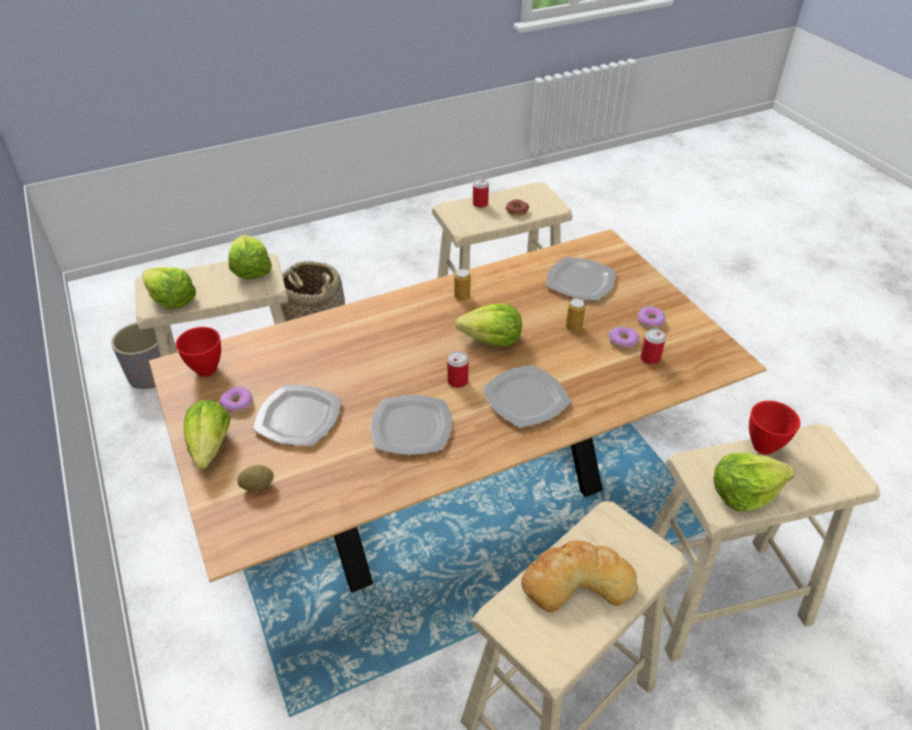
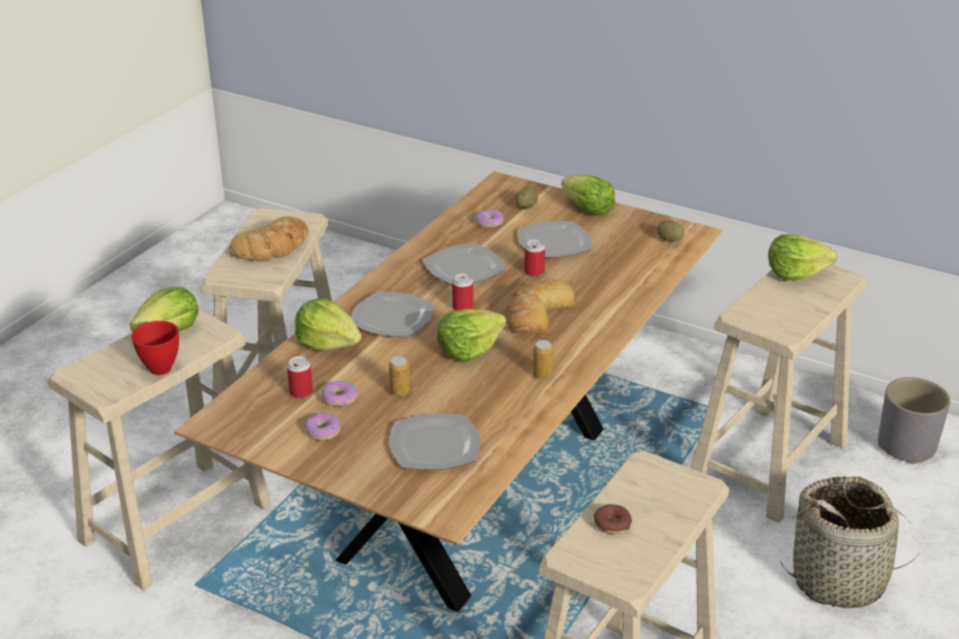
camera: 145 degrees right, 10 degrees down
(205, 369) = (669, 240): red bowl -> potato
(237, 403) = (610, 233): donut -> donut (489, 222)
(250, 270) = (782, 321): lettuce -> lettuce (328, 343)
(407, 348) = (535, 313): none -> bread
(480, 204) = (672, 513): can -> can (534, 272)

